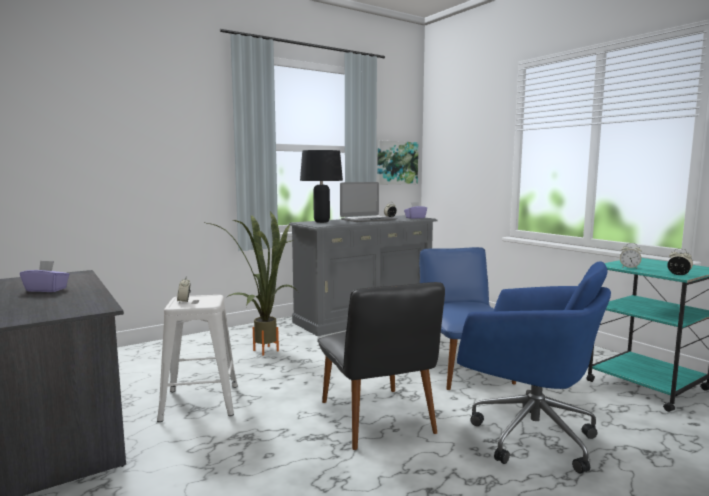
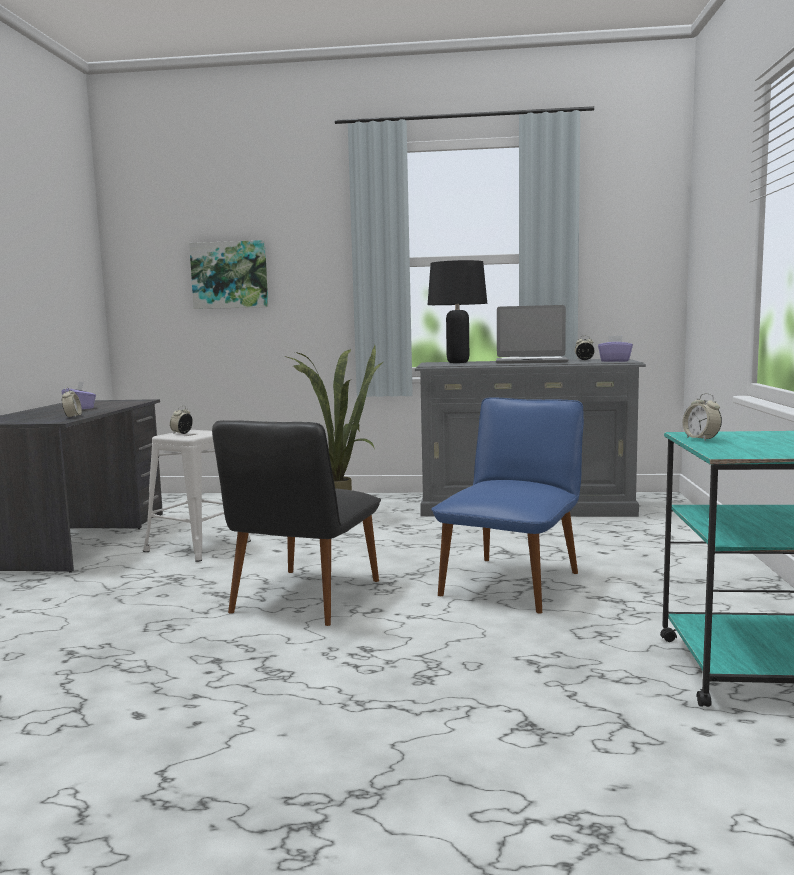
camera: 40 degrees right, 0 degrees up
(396, 163) = (630, 274): picture -> picture (230, 275)
(526, 437) = (412, 659): blue office chair -> none
(678, 274) = (738, 452): alarm clock -> alarm clock (72, 417)

